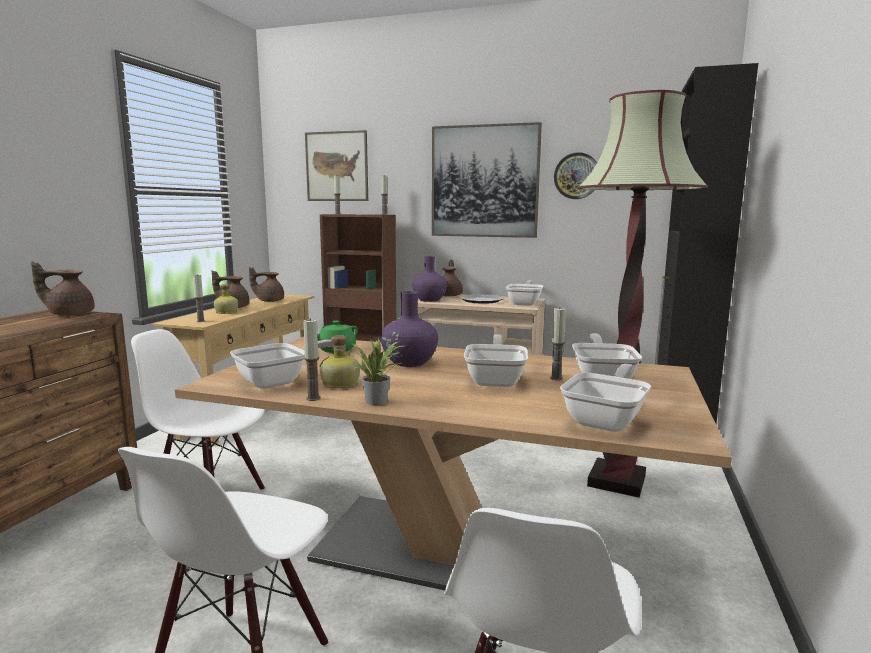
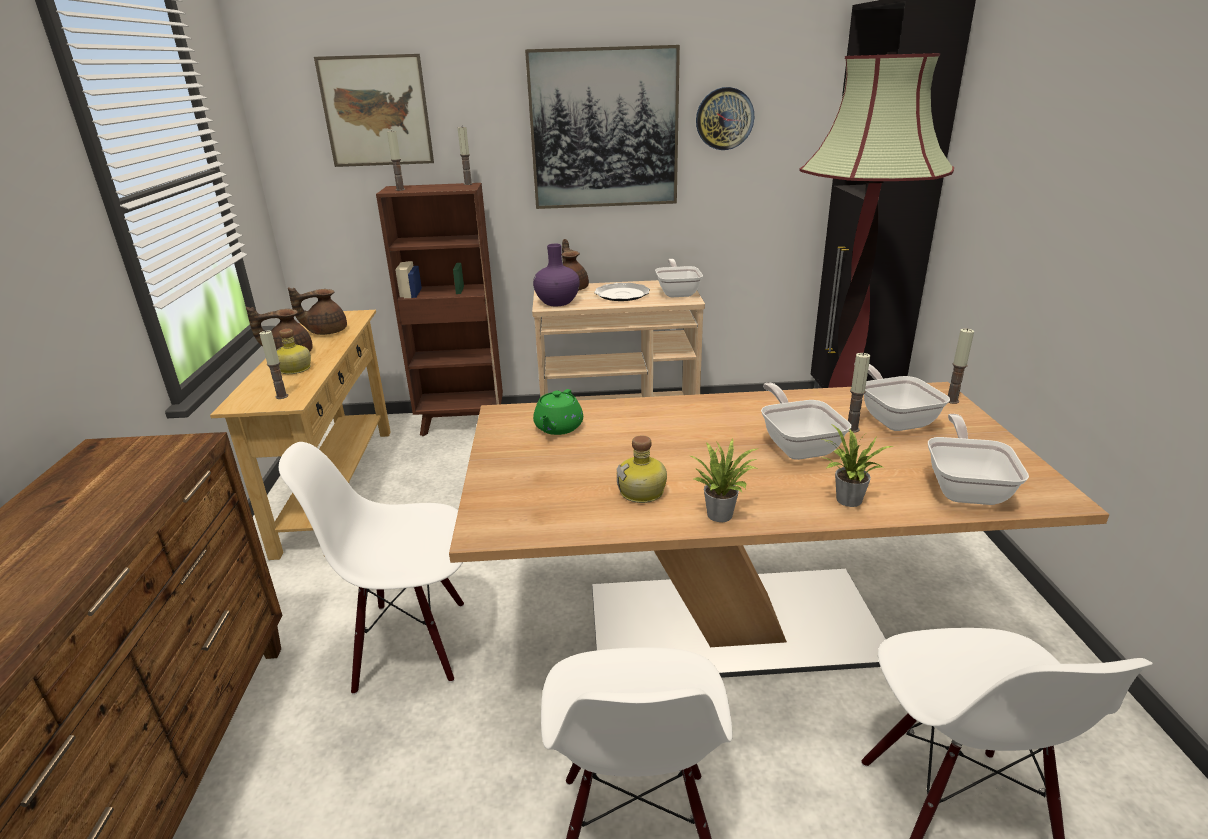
camera: 20 degrees left, 15 degrees up
(70, 314) = (143, 450): brown teapot -> none
(279, 381) = (564, 505): frying pan -> none
(313, 398) = (644, 527): candle -> candle (951, 401)
(409, 362) = (673, 434): purple vase -> none
(487, 411) = (846, 501): none -> potted plant

